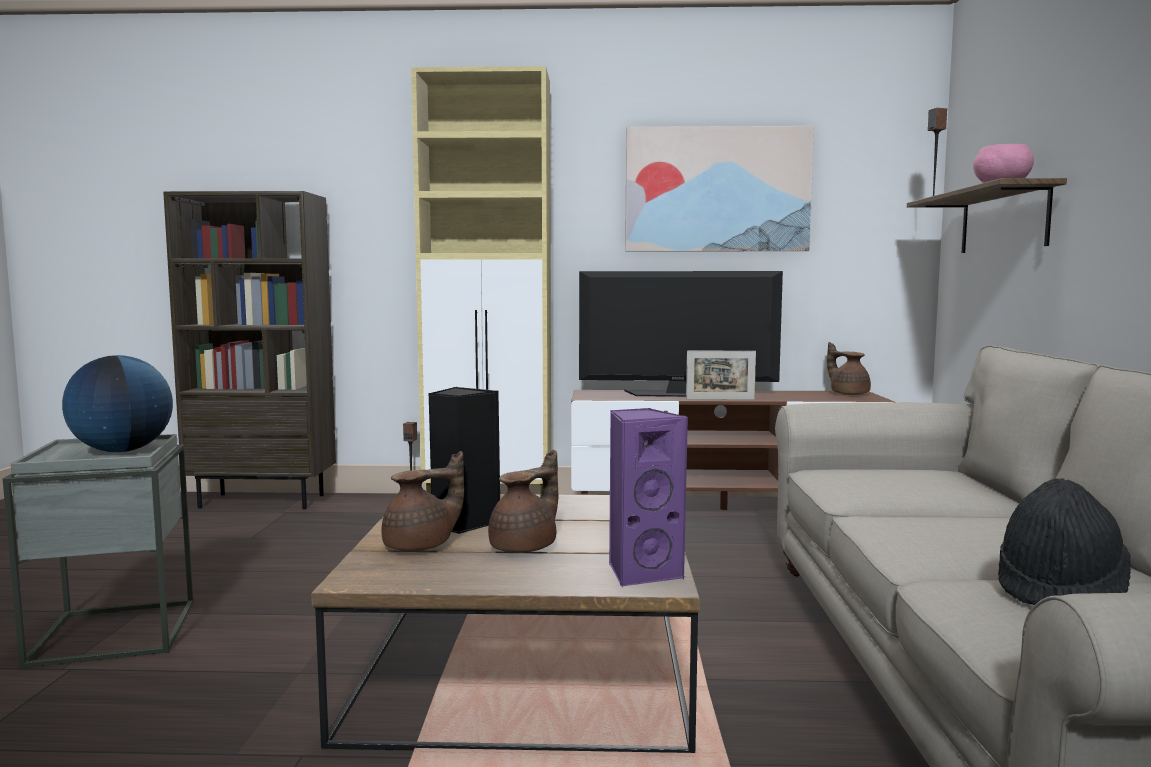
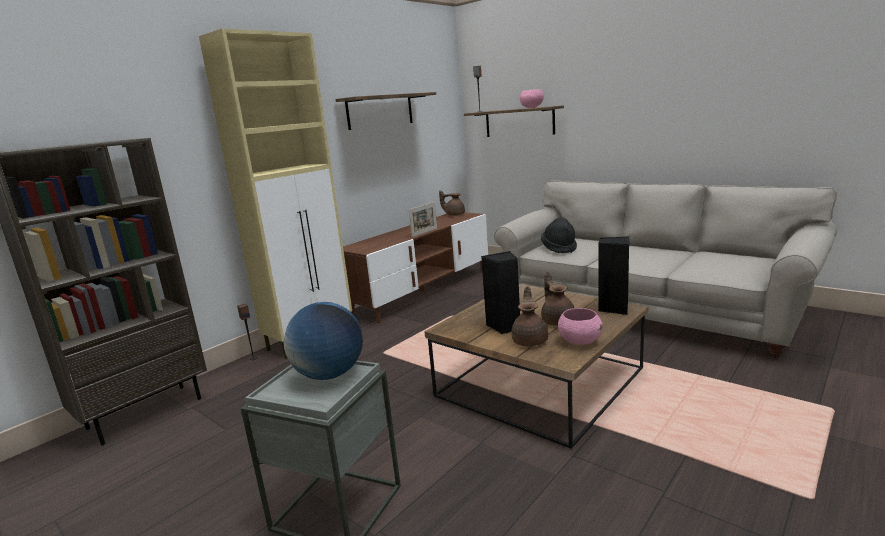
camera: 50 degrees left, 10 degrees up
(448, 574) = (579, 341): none -> pink bowl
(642, 572) = (613, 308): purple speaker -> black speaker
(677, 394) = (395, 235): television -> none
(717, 190) = (380, 111): picture -> shelf
(1059, 590) = (705, 261): black hat -> black hat (559, 248)

